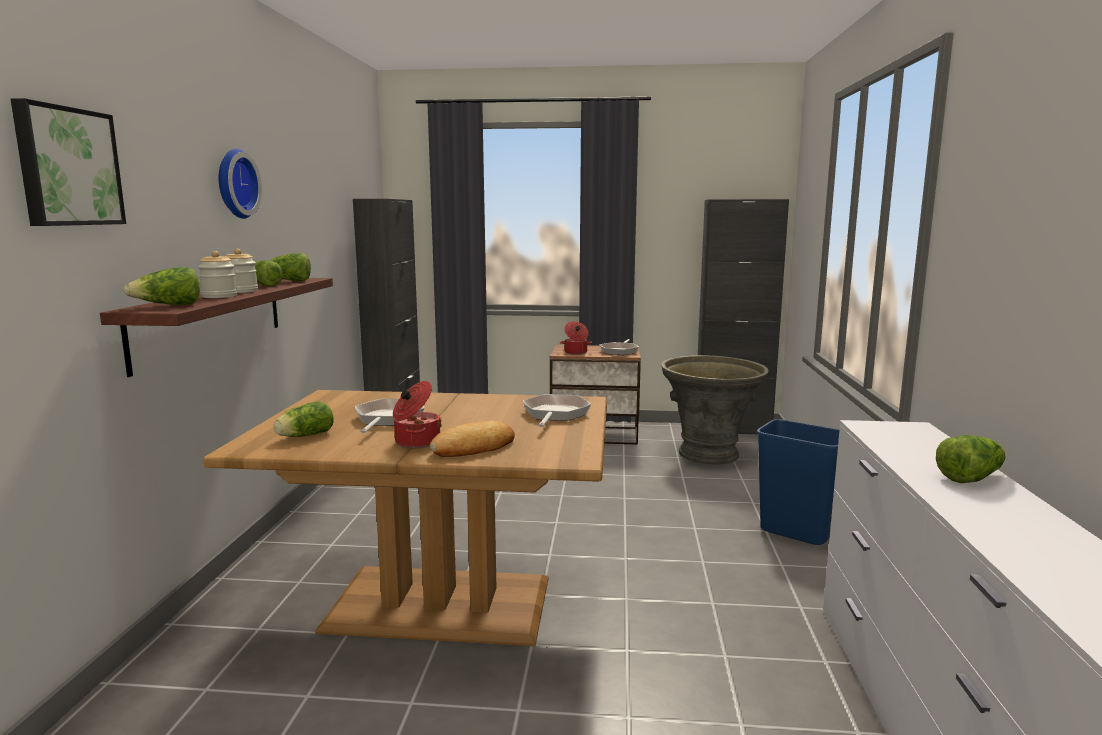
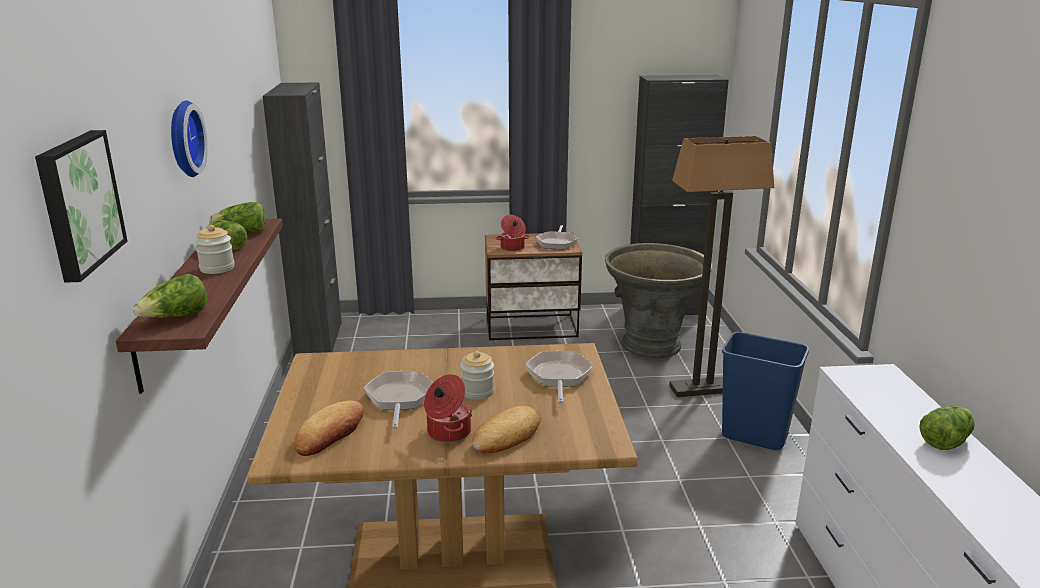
camera: 10 degrees left, 10 degrees up
(219, 296) = (206, 285): jar -> jar (477, 392)
(304, 436) = (330, 433): lettuce -> bread
(751, 490) = (702, 389): none -> floor lamp

